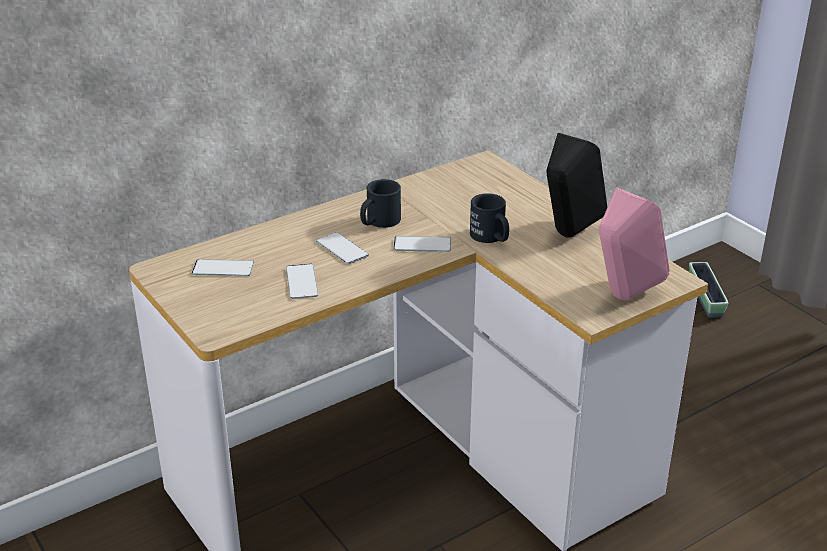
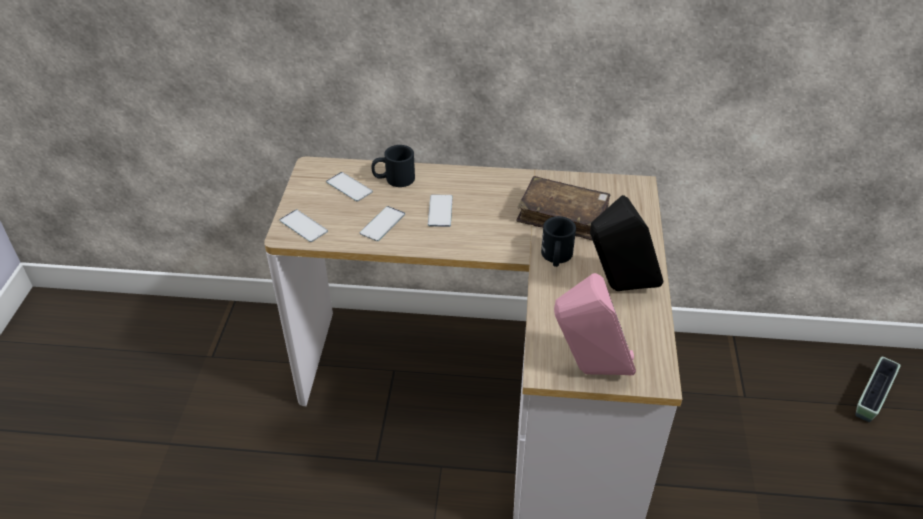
camera: 40 degrees right, 10 degrees up
(378, 222) = (492, 201): black mug -> black mug (393, 179)
(422, 244) = (498, 236): phone -> phone (303, 226)
(454, 207) = (563, 216): none -> brown book

